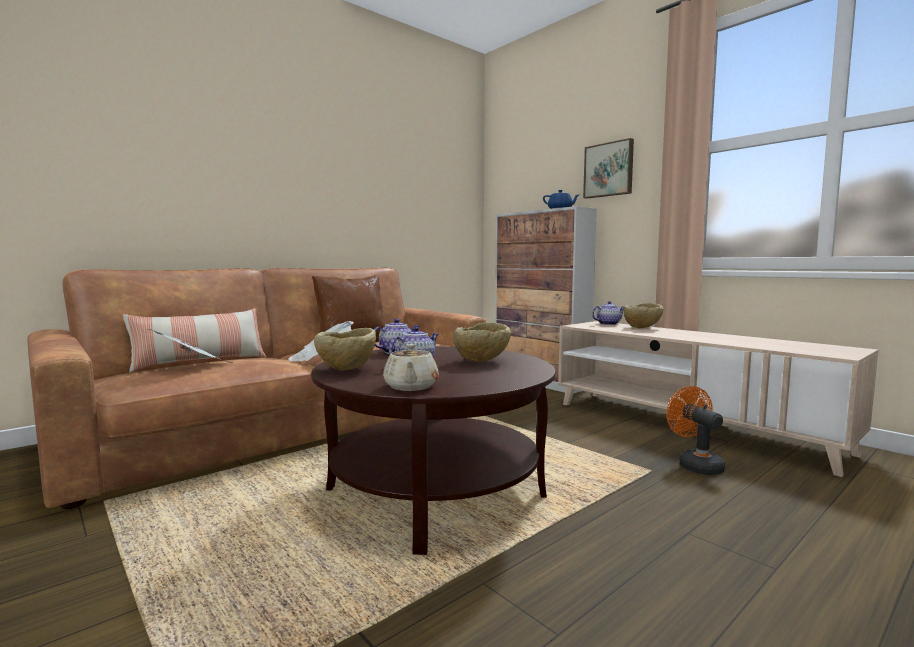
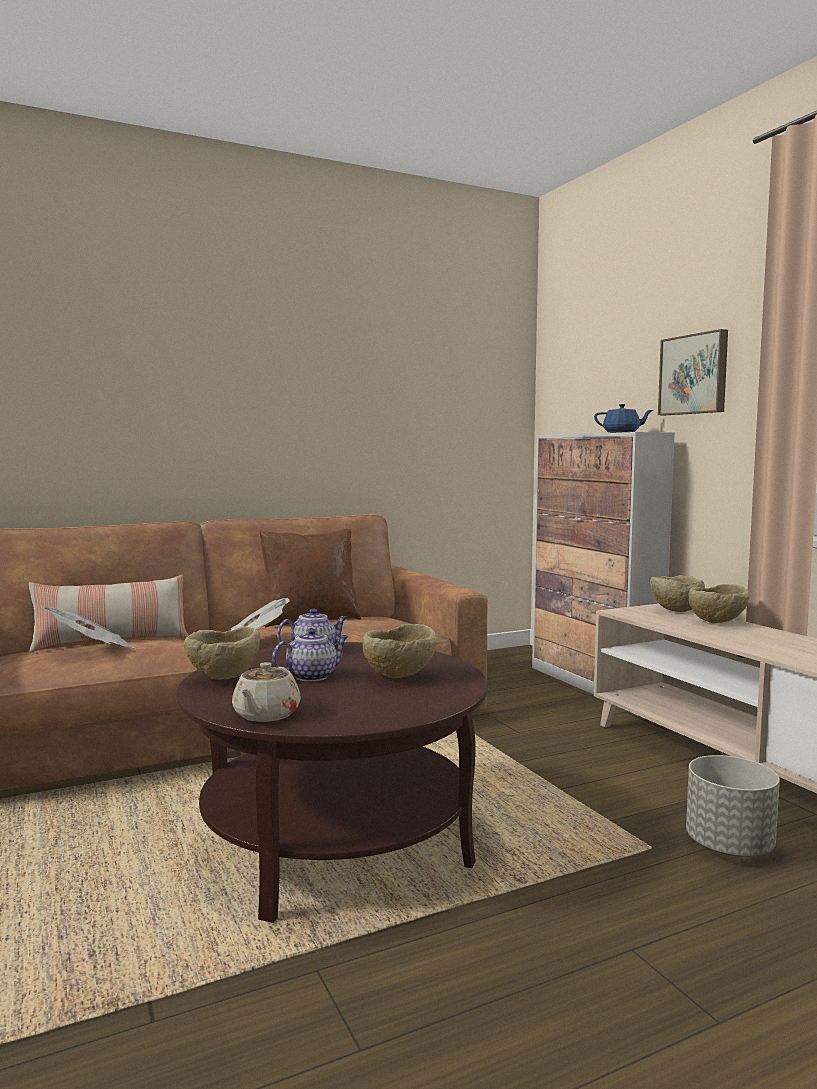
camera: 15 degrees right, 0 degrees up
(608, 324) = (675, 610): teapot -> beige bowl
(695, 464) = (729, 847): orange fan -> grey planter

